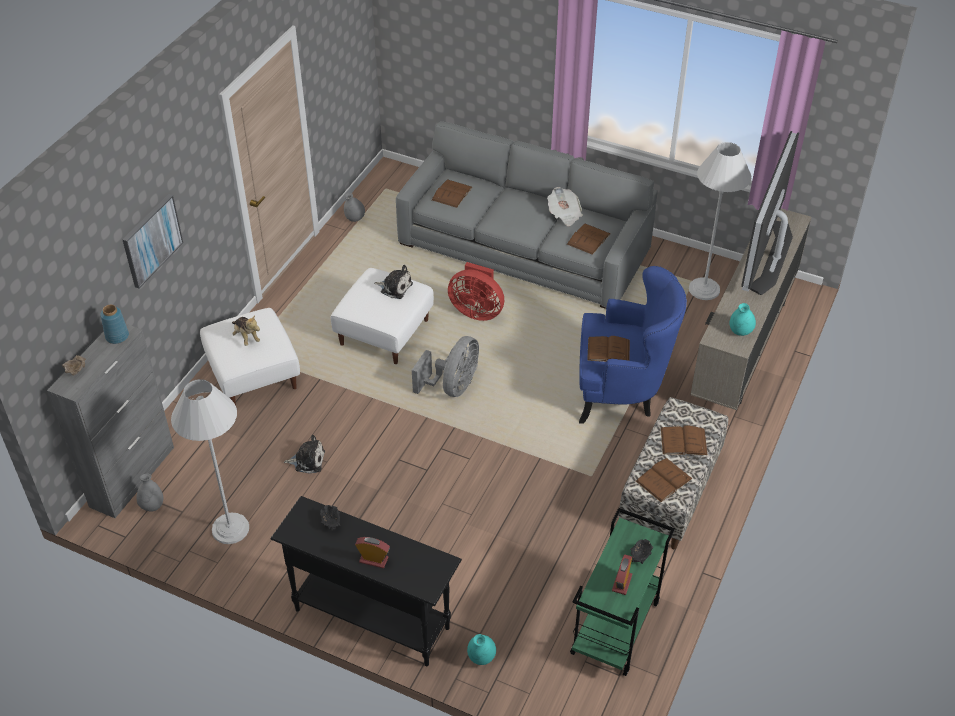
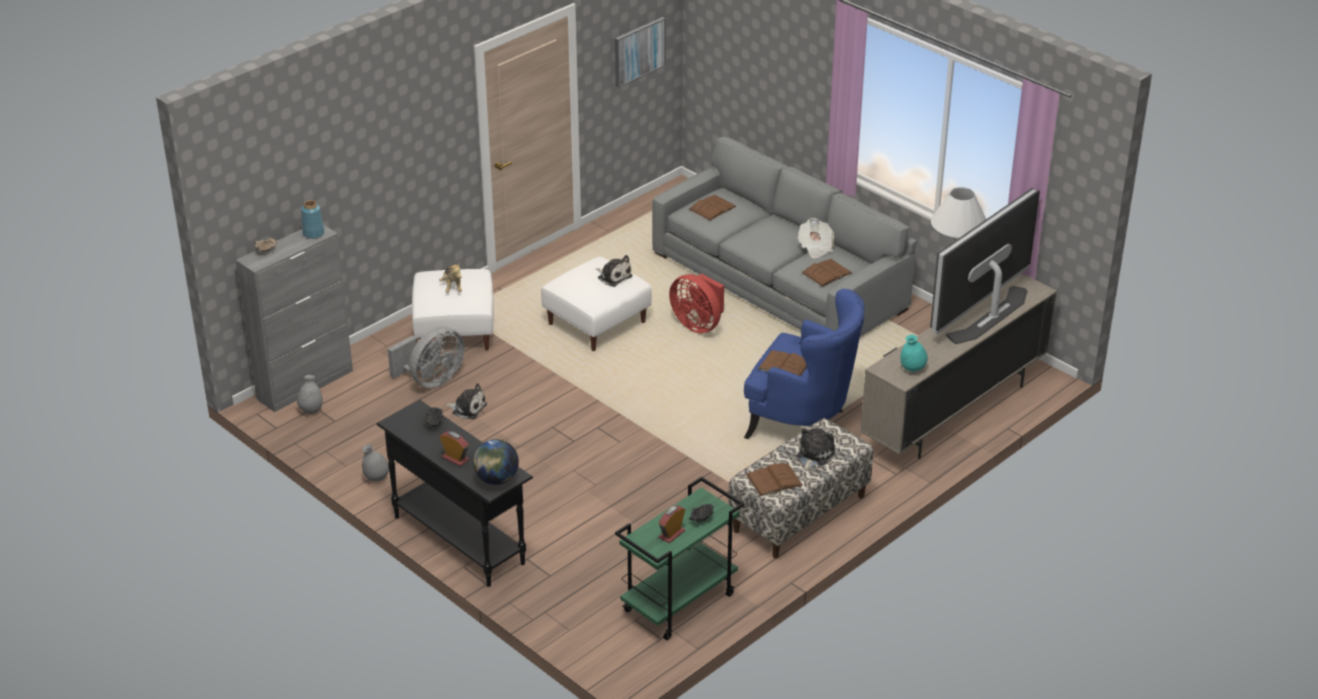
camera: 20 degrees right, 10 degrees down
(151, 240) = (373, 161): picture -> picture (639, 51)
(230, 528) = (370, 443): white floor lamp -> none
(355, 219) = (622, 223): grey vase -> grey vase (376, 478)
(428, 574) = (496, 479): none -> globe
(453, 387) = (637, 381): grey fan -> grey fan (431, 380)
(481, 657) = (541, 593): turquoise vase -> none
(683, 441) = (814, 455): brown book -> plush toy

